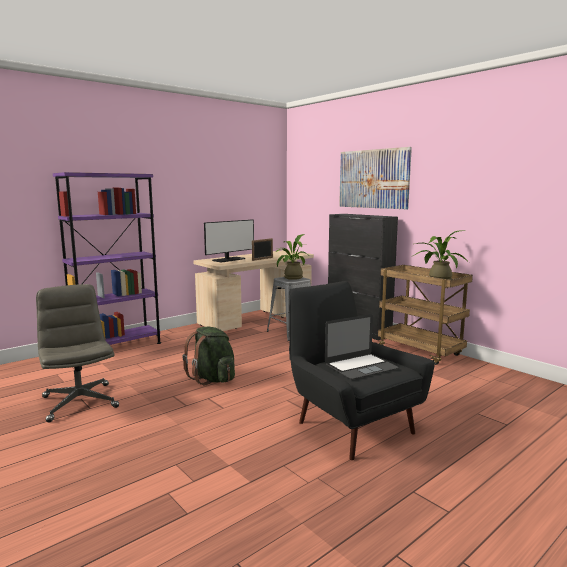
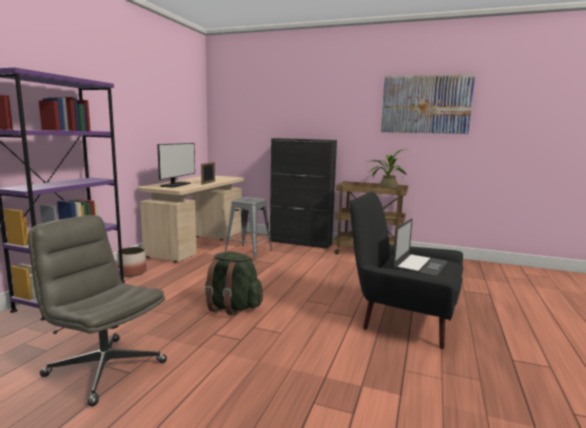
camera: 30 degrees left, 0 degrees up
(175, 336) = (132, 272): none -> planter
(291, 278) = (247, 199): potted plant -> none
(373, 179) = (309, 107): picture -> picture (425, 104)

